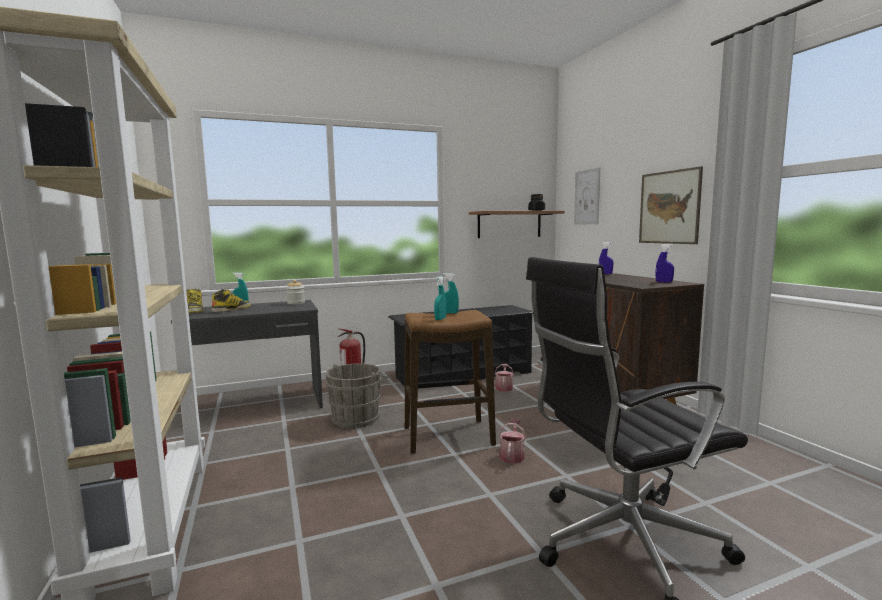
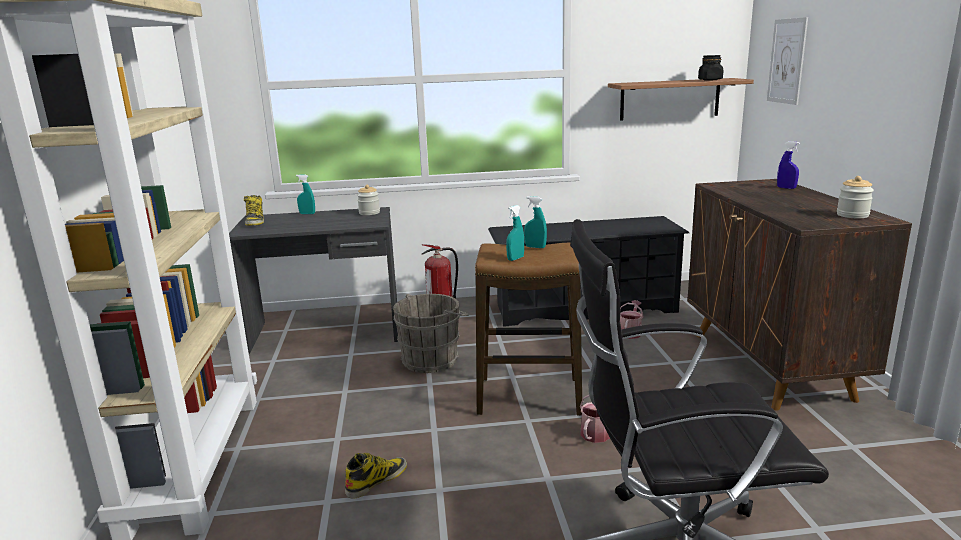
camera: 15 degrees right, 10 degrees up
(231, 309) = (294, 221): boot -> boot (376, 480)
(664, 282) = (852, 215): blue spray bottle -> jar
(669, 207) = (892, 94): picture -> none

